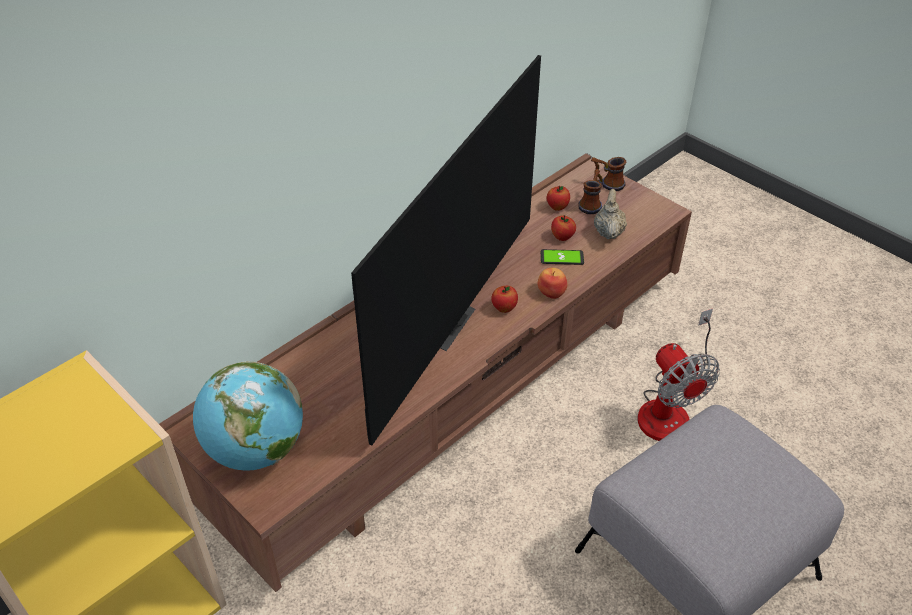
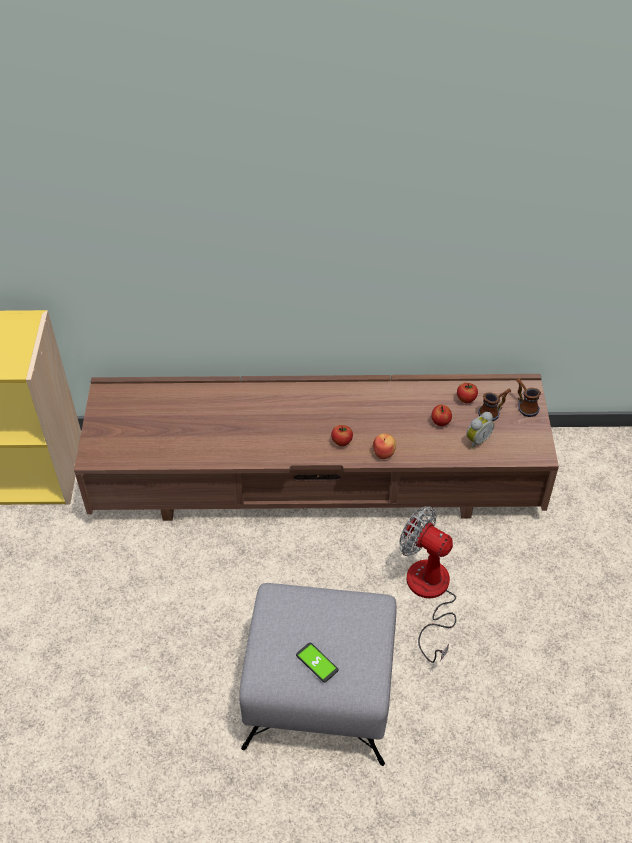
camera: 45 degrees right, 5 degrees up
(256, 450) = (119, 425): globe -> none
(441, 322) = (295, 424): television -> none
(562, 258) = (421, 435): phone -> phone (317, 662)
(608, 232) = (477, 440): beige teapot -> alarm clock
(670, 408) = (429, 594): fan -> fan turned 105 degrees clockwise

